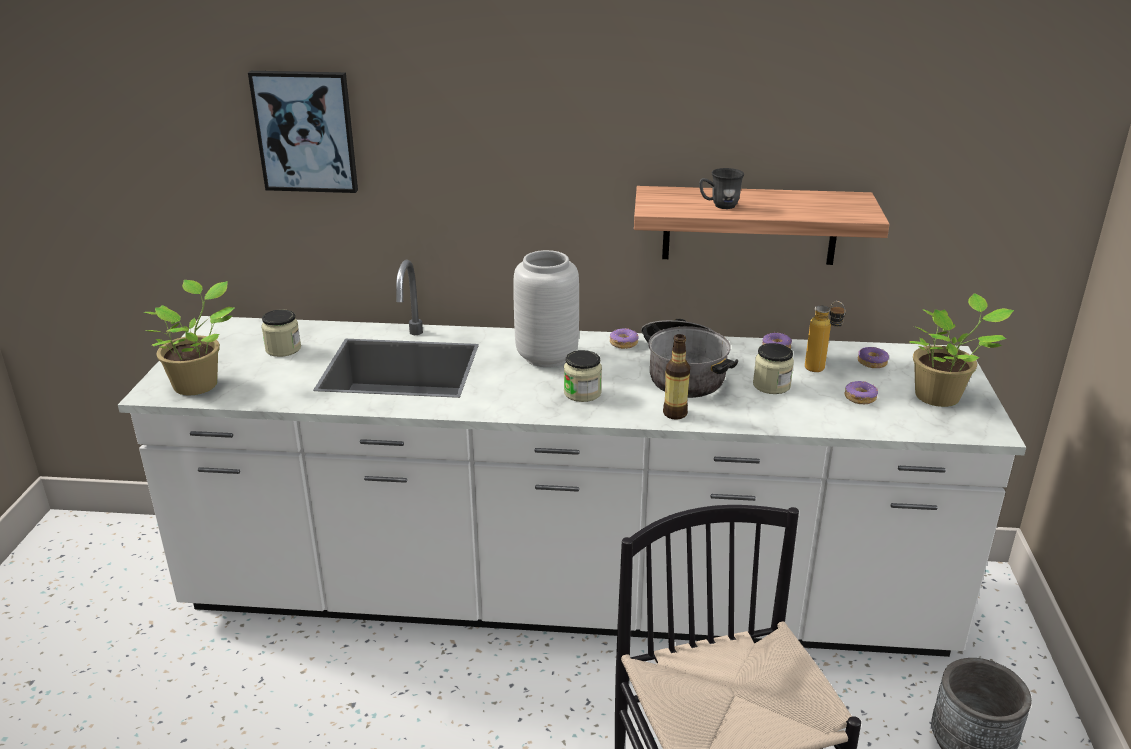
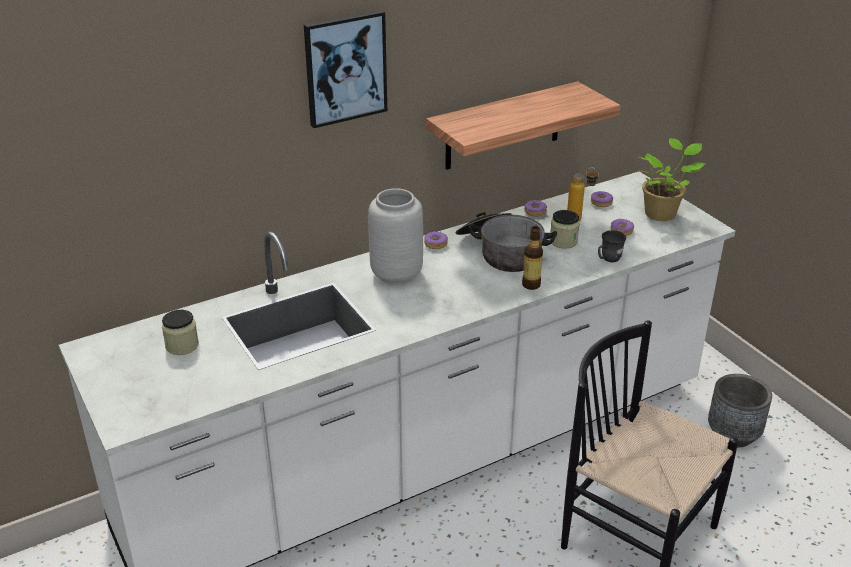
camera: 35 degrees left, 5 degrees up
(199, 384) = (153, 403): potted plant -> none
(306, 131) = (152, 144): picture -> picture (345, 68)
(582, 393) = (455, 293): jar -> none
(719, 205) = (505, 120): grey mug -> grey mug (608, 259)

